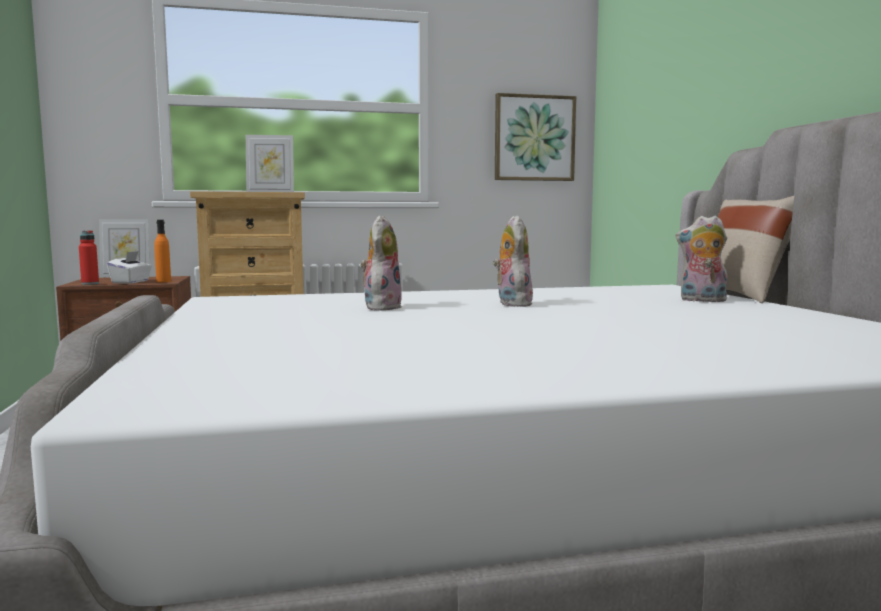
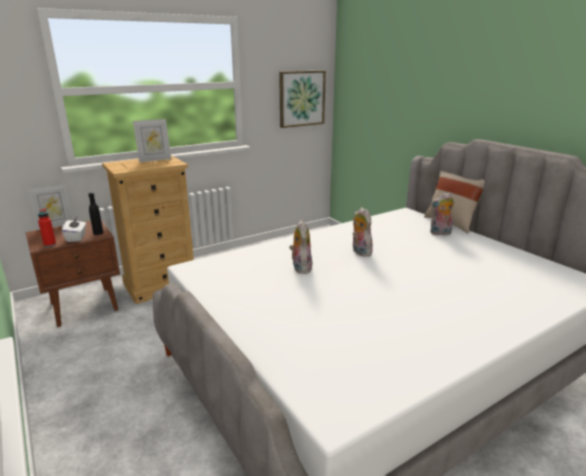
camera: 20 degrees left, 15 degrees up
(163, 281) = (98, 233): orange bottle -> black bottle

